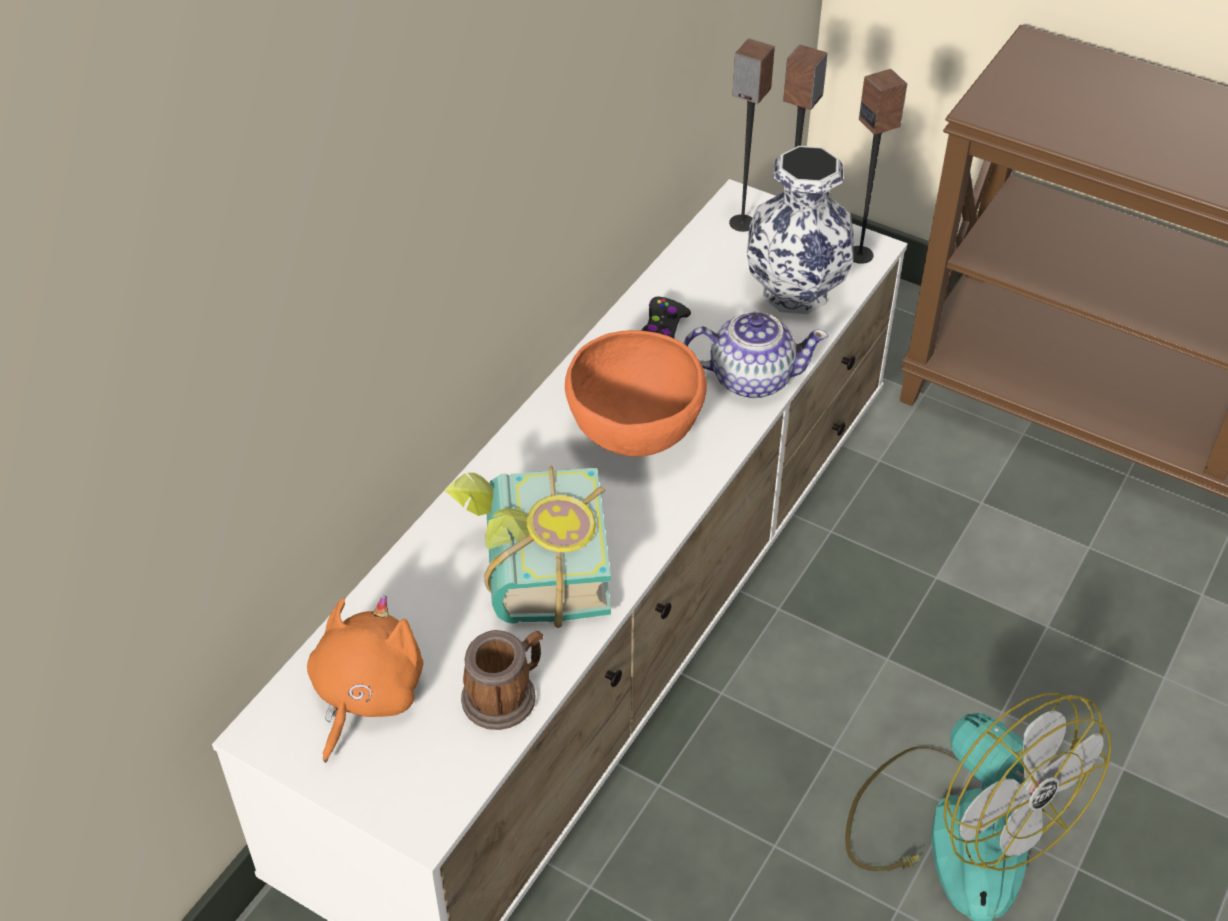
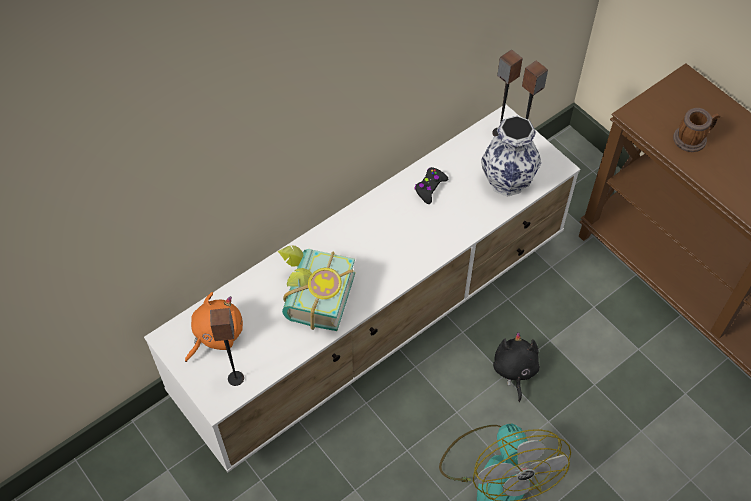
camera: 20 degrees right, 10 degrees up
(506, 694) = (275, 354): mug -> mug (693, 138)
(634, 436) = (390, 240): orange bowl -> none
(750, 378) = (461, 225): teapot -> none
(860, 255) = (551, 169): speaker -> speaker (236, 378)
(900, 645) = (514, 370): none -> black plush toy

